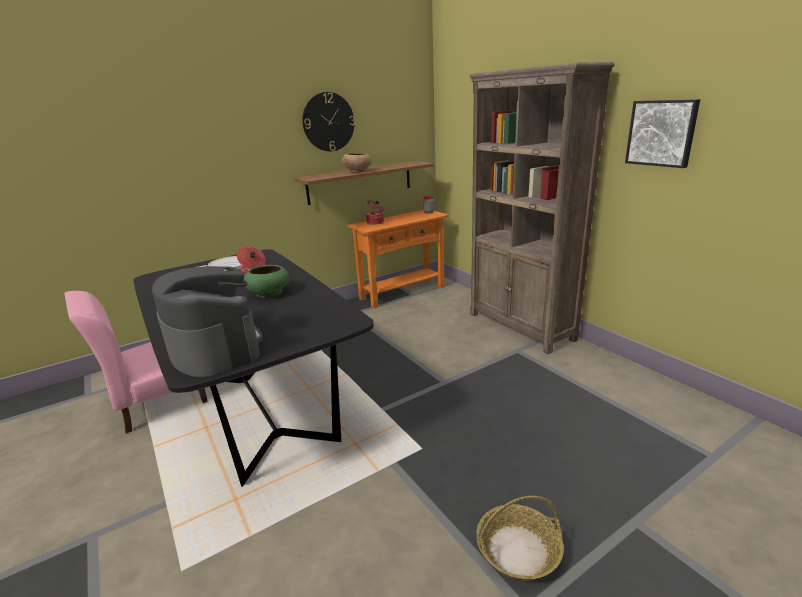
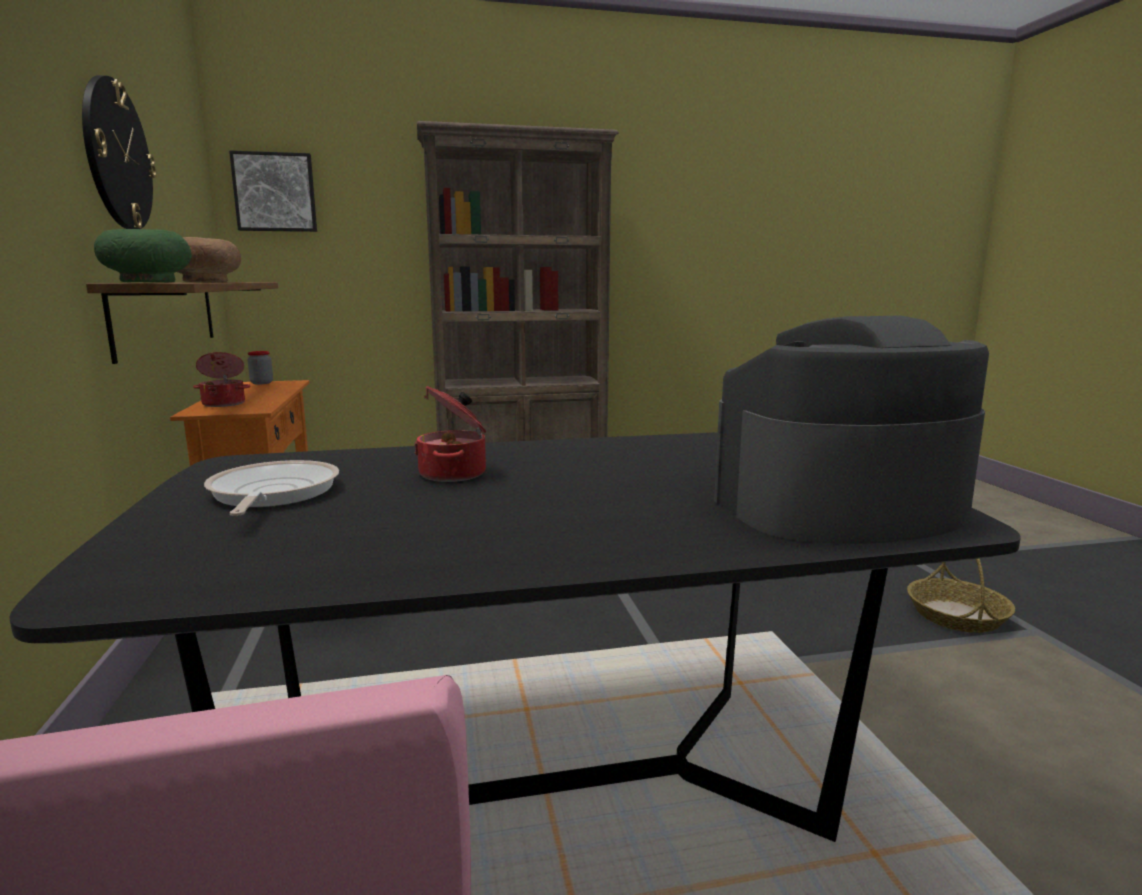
camera: 70 degrees left, 10 degrees down
(269, 293) = (563, 467): green bowl -> green bowl (147, 282)
(661, 133) = (655, 225): picture -> picture (275, 192)

